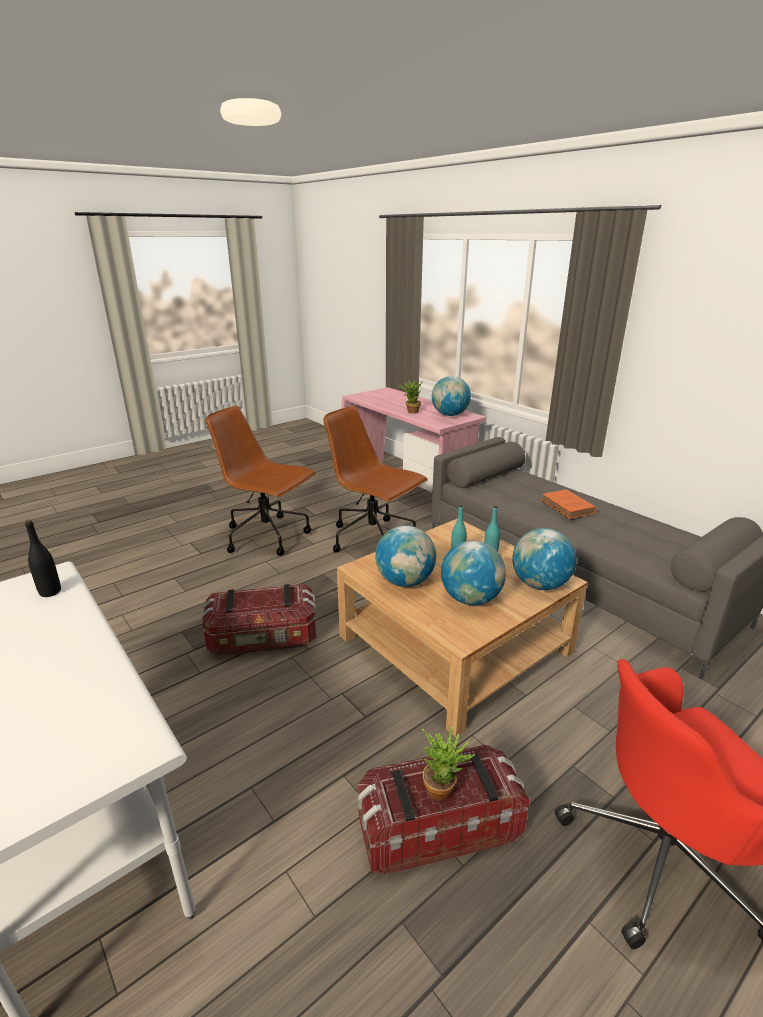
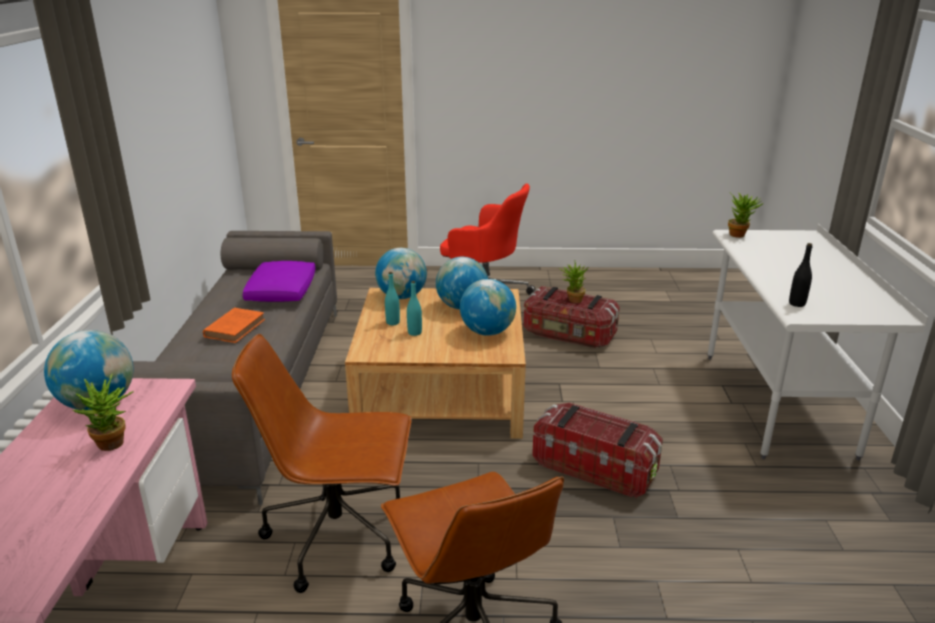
camera: 140 degrees left, 0 degrees up
(122, 754) = (739, 234): none -> potted plant
(373, 539) = (339, 537): brown office chair -> brown office chair turned 105 degrees clockwise
(628, 544) = (282, 292): none -> purple pillow

